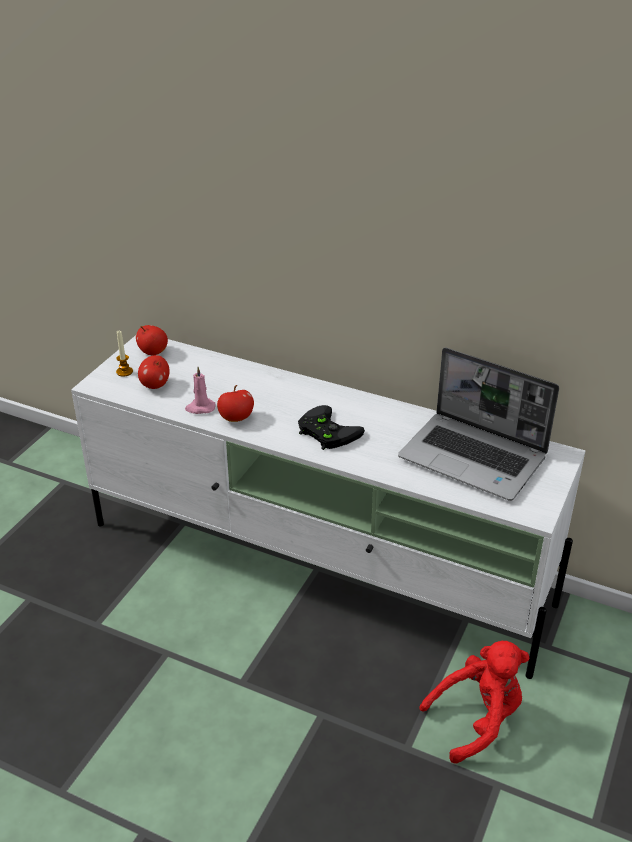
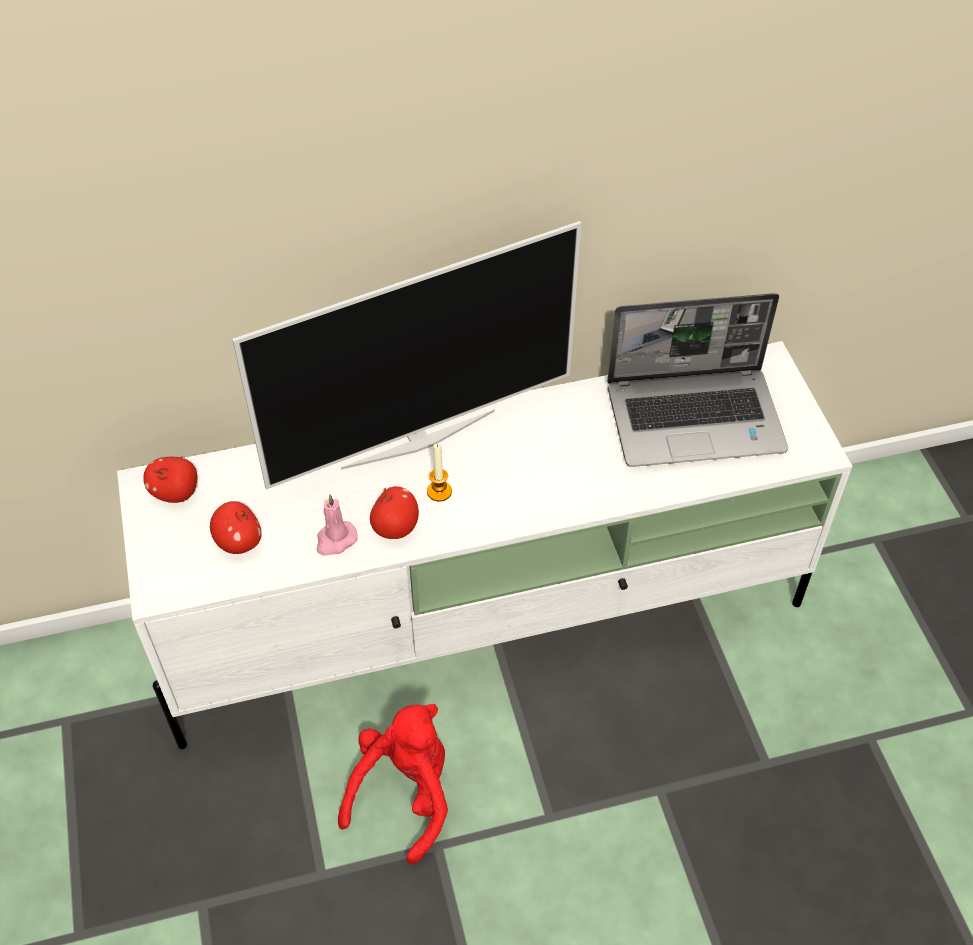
camera: 40 degrees left, 15 degrees up
(124, 372) = (174, 547): candle -> candle (439, 491)
(298, 388) = (417, 437): none -> television
(325, 431) = (514, 481): black game controller -> none
(477, 719) = (796, 684): red plush toy -> red plush toy (404, 794)

